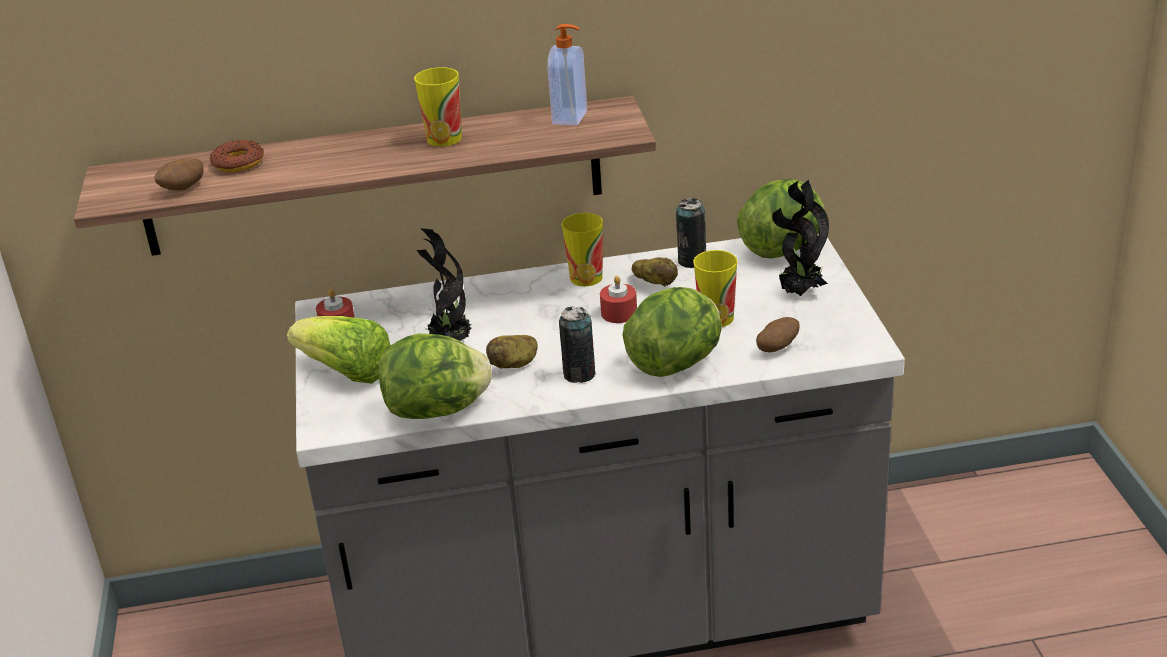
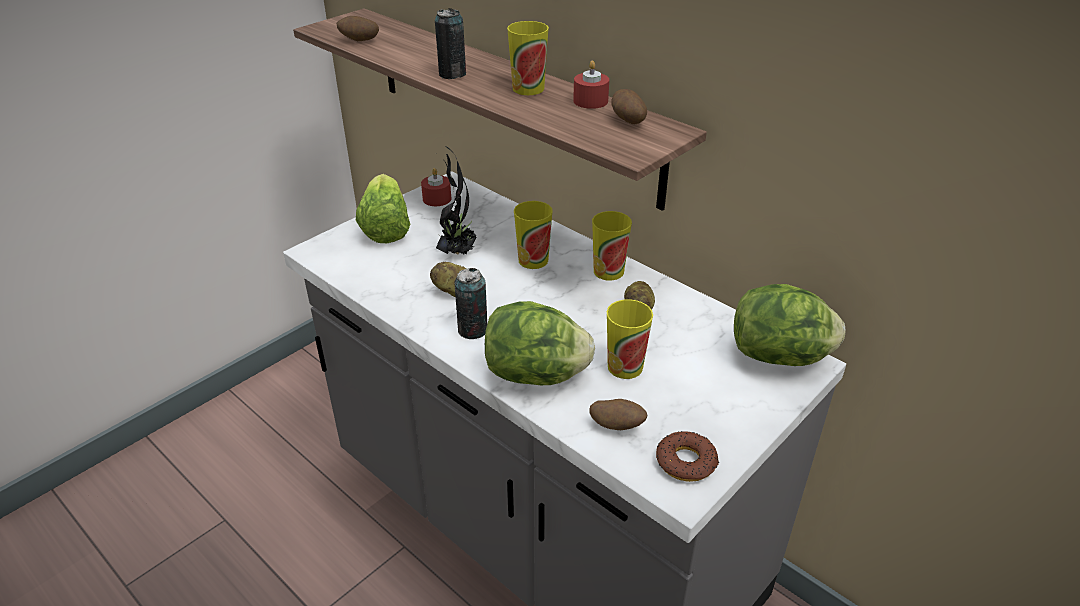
camera: 50 degrees right, 5 degrees up
(238, 163) = (413, 42): donut -> donut (686, 462)
(438, 410) = (370, 286): lettuce -> none
(519, 308) = (533, 260): none -> cup
(571, 117) = (628, 121): soap dispenser -> potato
(619, 313) = (577, 310): red candle -> red candle (590, 101)
(692, 261) = (695, 313): can -> can (452, 74)
(799, 292) = (720, 399): potted plant -> none

